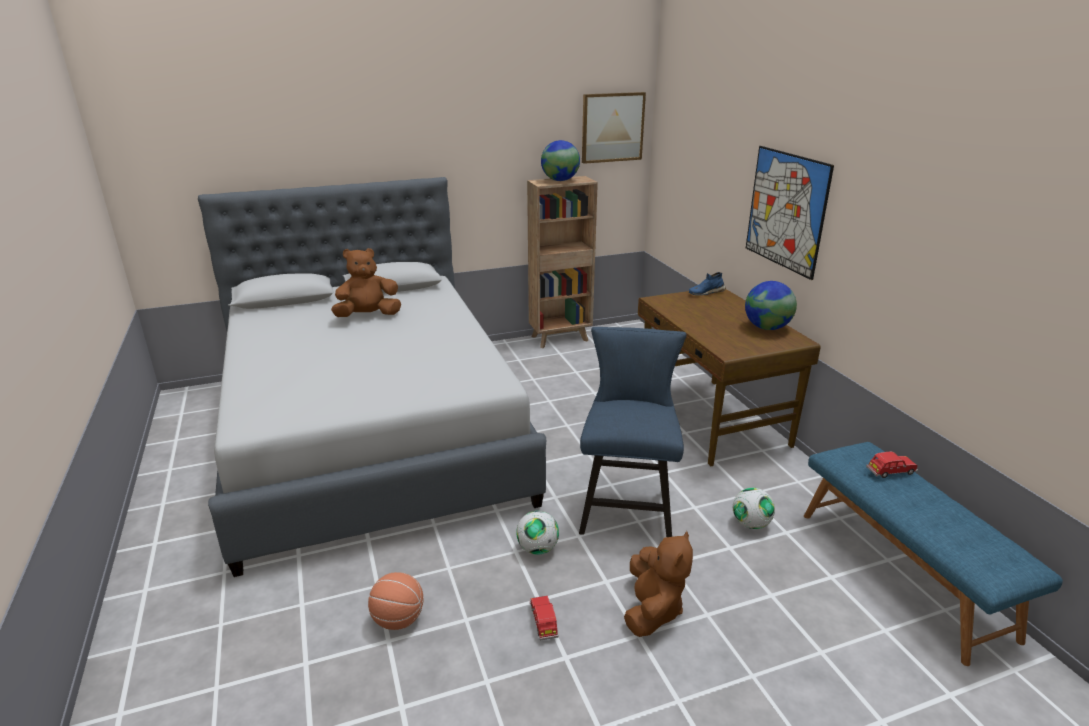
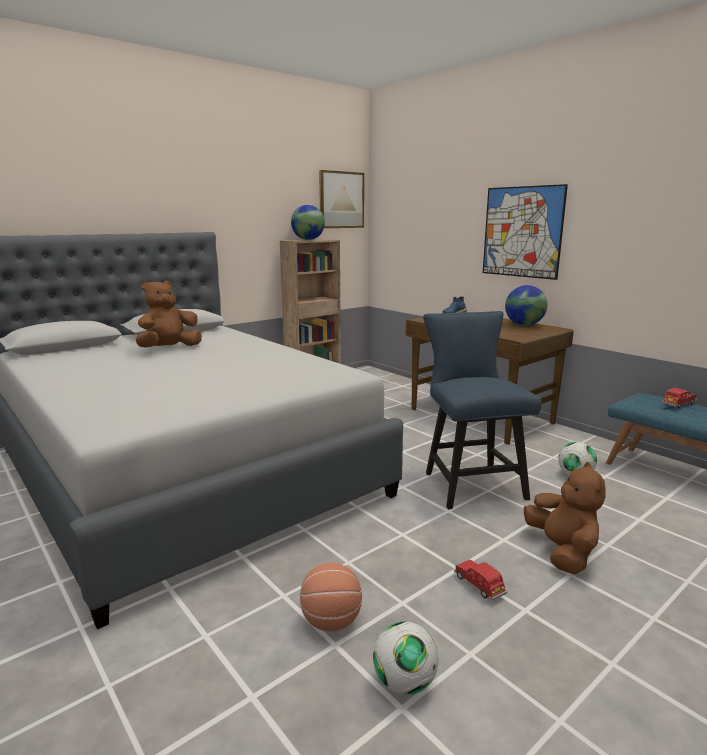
camera: 20 degrees left, 10 degrees down
(537, 549) = (421, 528): football -> football (404, 682)

